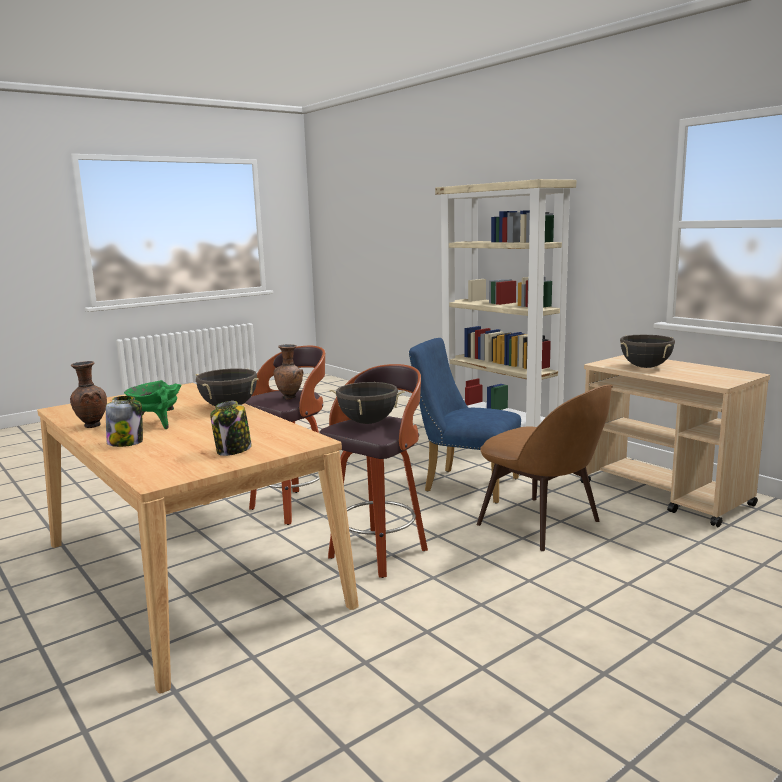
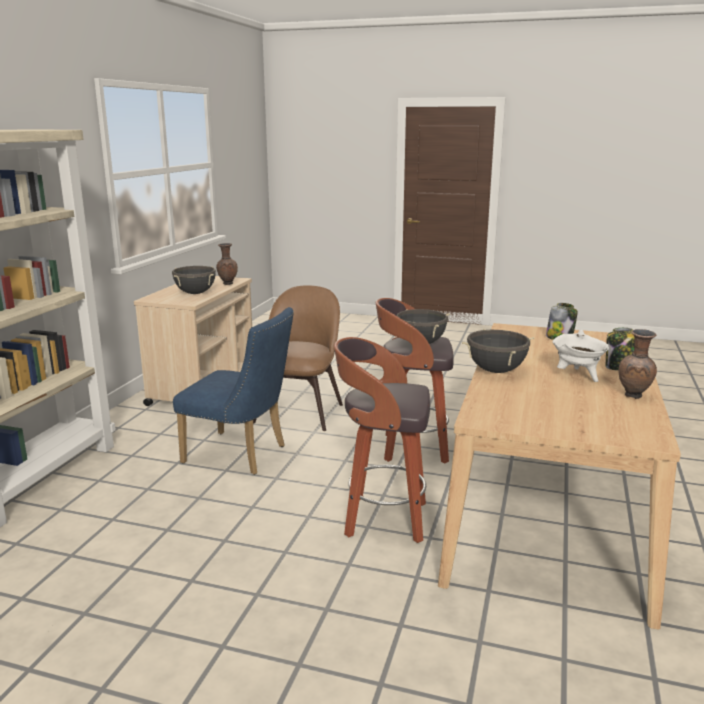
camera: 125 degrees left, 5 degrees up
(157, 424) = (577, 376): green cooking pot -> white cooking pot
(290, 398) = (397, 386): brown vase -> brown vase (227, 284)
(464, 484) = (242, 455): blue chair -> blue chair turned 60 degrees counterclockwise

